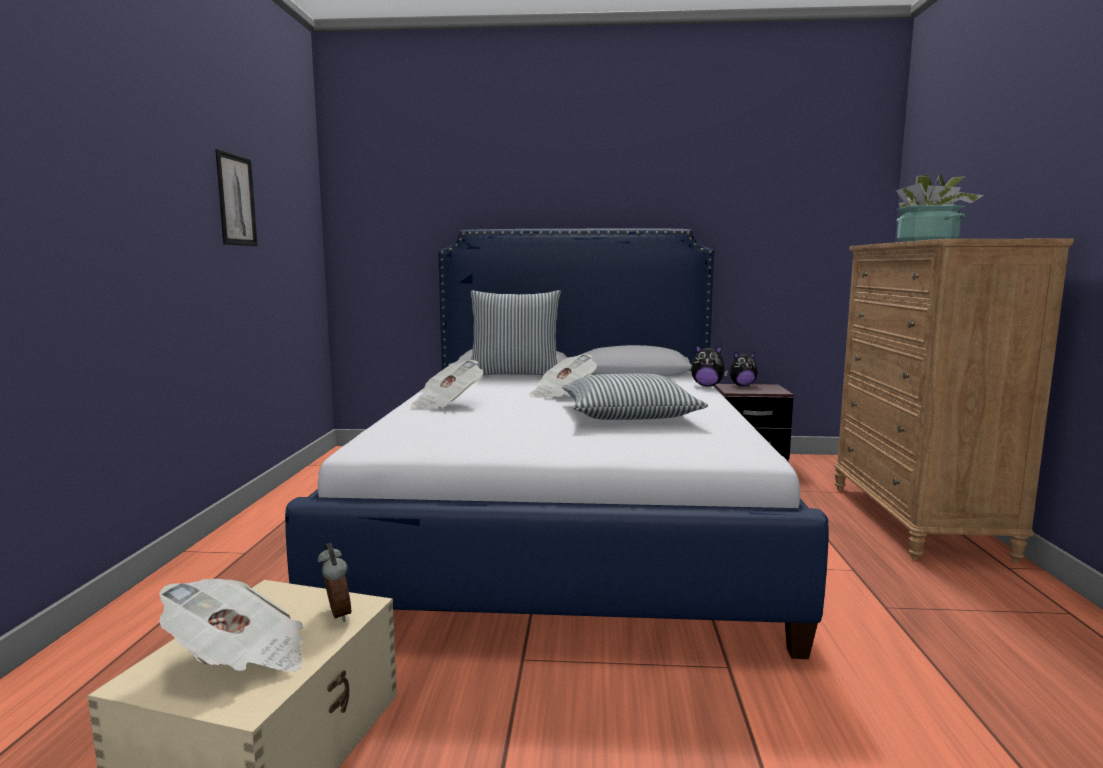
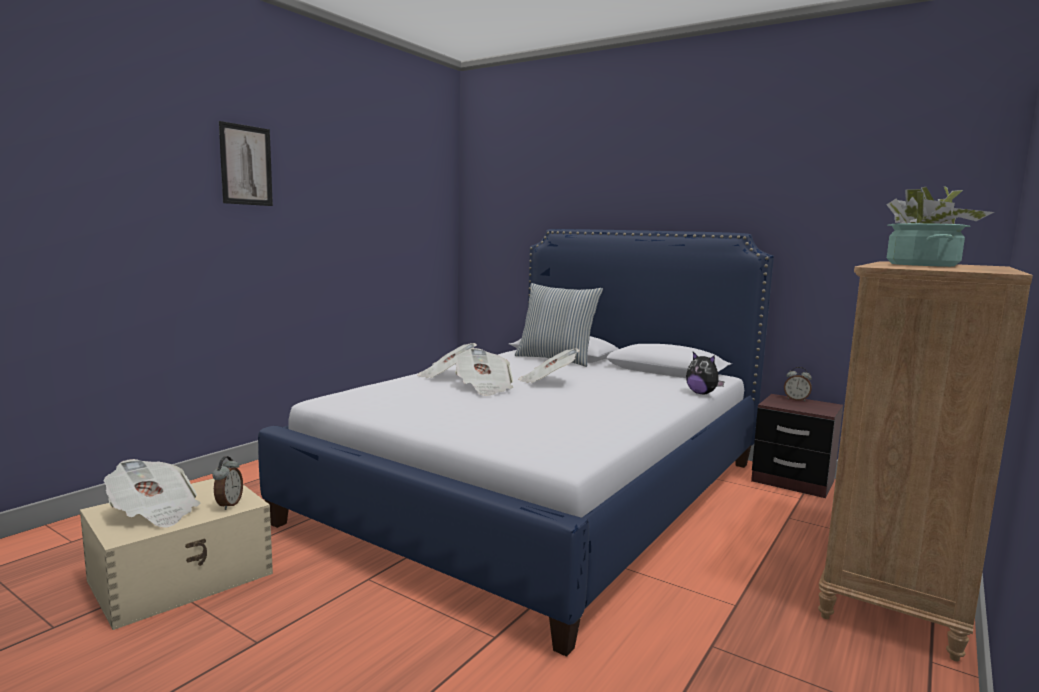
camera: 30 degrees right, 0 degrees up
(236, 200) = (358, 209): picture -> picture (246, 165)
(519, 408) = (484, 388): none -> newspaper
(628, 415) = (556, 407): pillow -> none
(742, 385) = (796, 400): plush toy -> alarm clock

